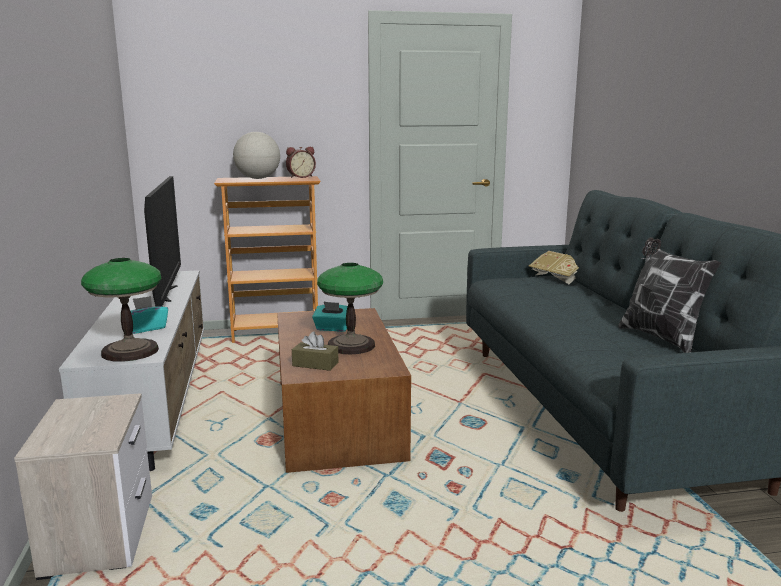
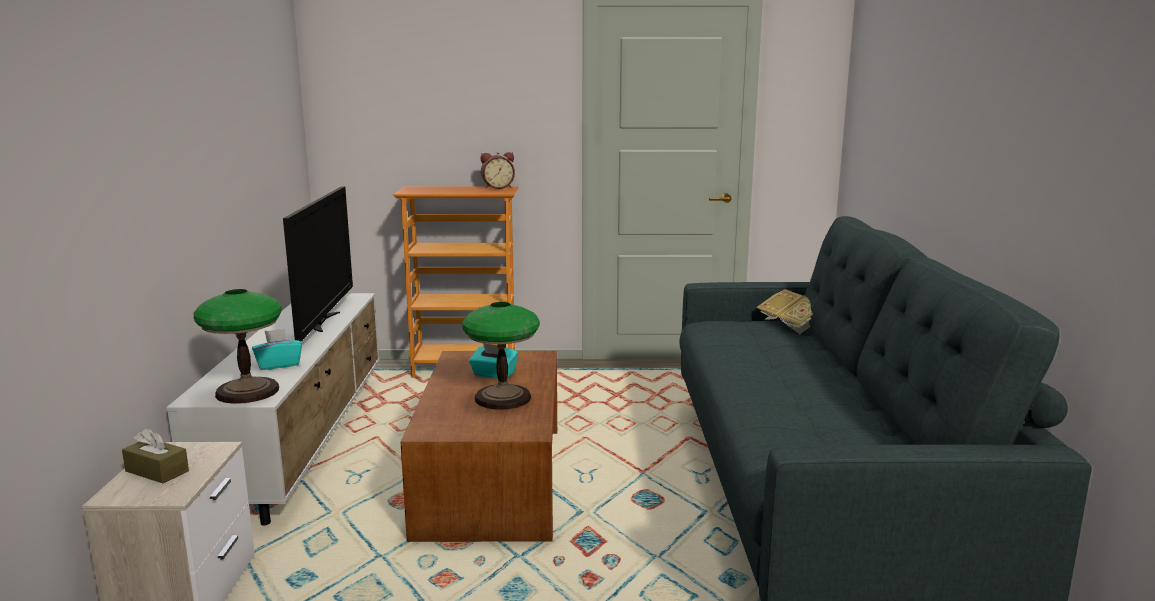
camera: 10 degrees right, 0 degrees up
(258, 178) = (447, 189): globe -> none
(315, 364) = (450, 419): brown tissue box -> brown tissue box (157, 471)
(661, 338) = (872, 417): pillow -> none

